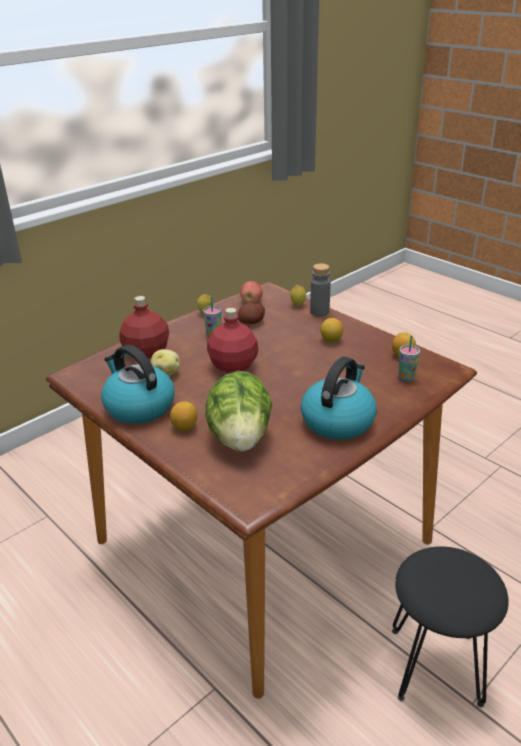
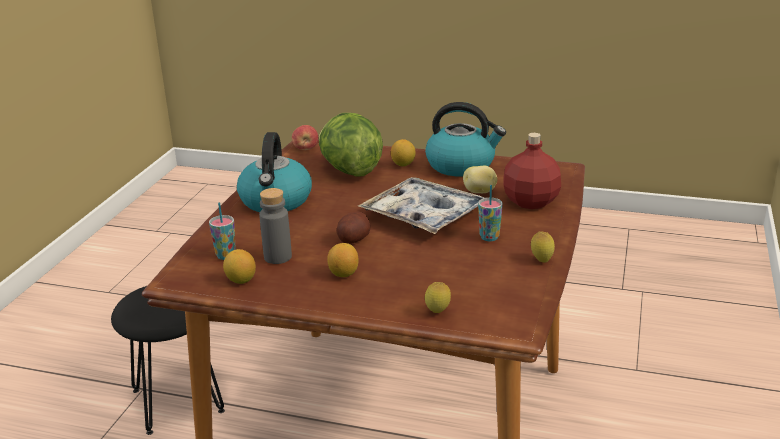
camera: 150 degrees right, 5 degrees down
(234, 365) = (423, 215): red bottle -> tray
(251, 301) = (510, 297): apple -> apple (306, 148)
(251, 322) = (469, 267): potato -> potato (353, 239)
(319, 312) = (395, 311): grey bottle -> grey bottle (277, 257)

